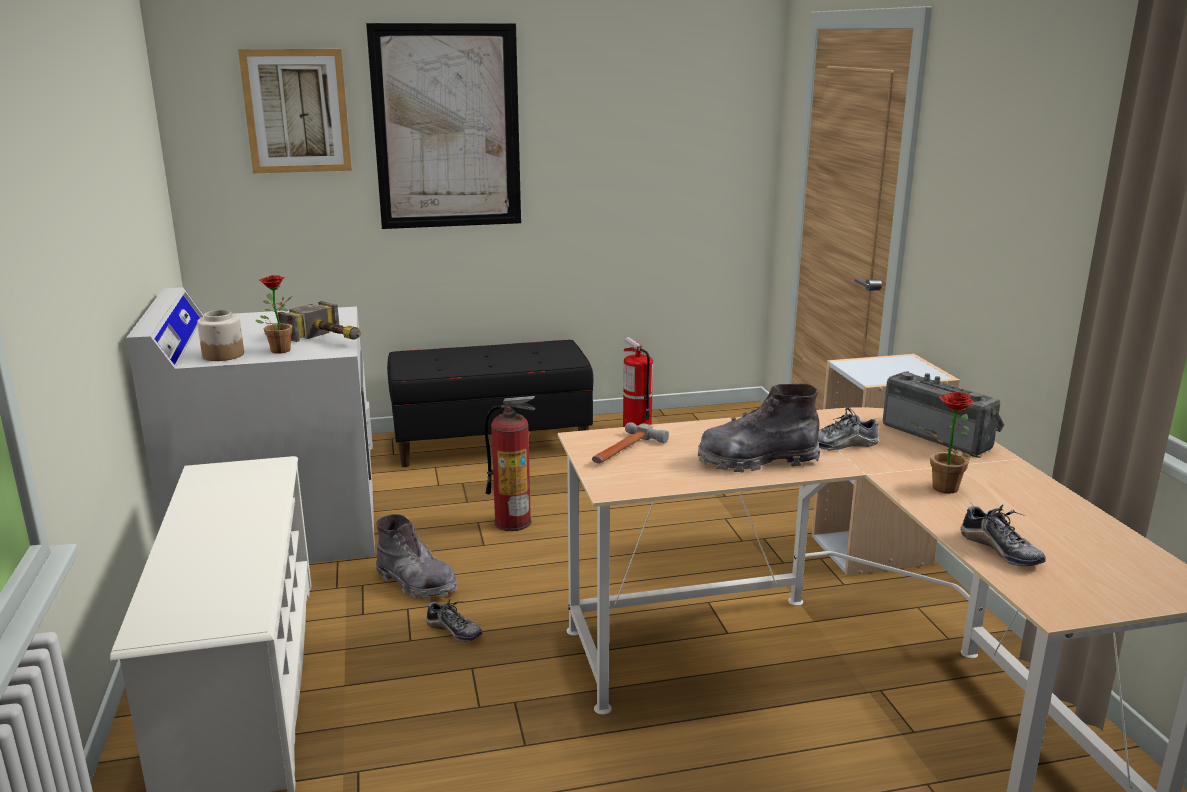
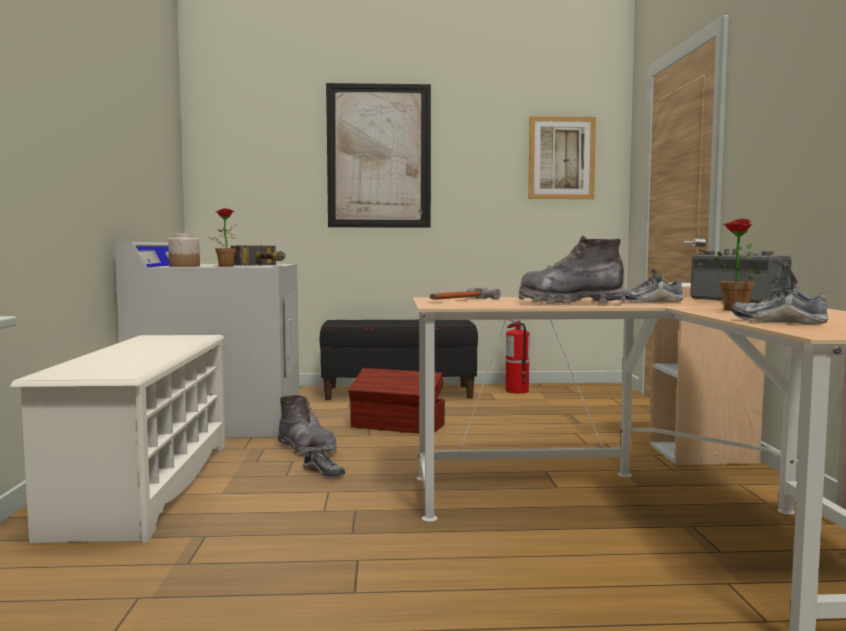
camera: 10 degrees right, 15 degrees down
(296, 111) = (274, 142): picture -> picture (561, 158)
(513, 522) = (398, 426): fire extinguisher -> brown storage box
(1000, 550) = (777, 321): shoe -> shoe turned 150 degrees clockwise

